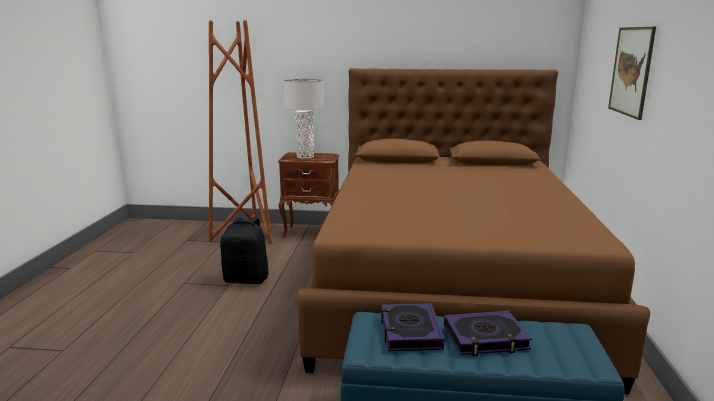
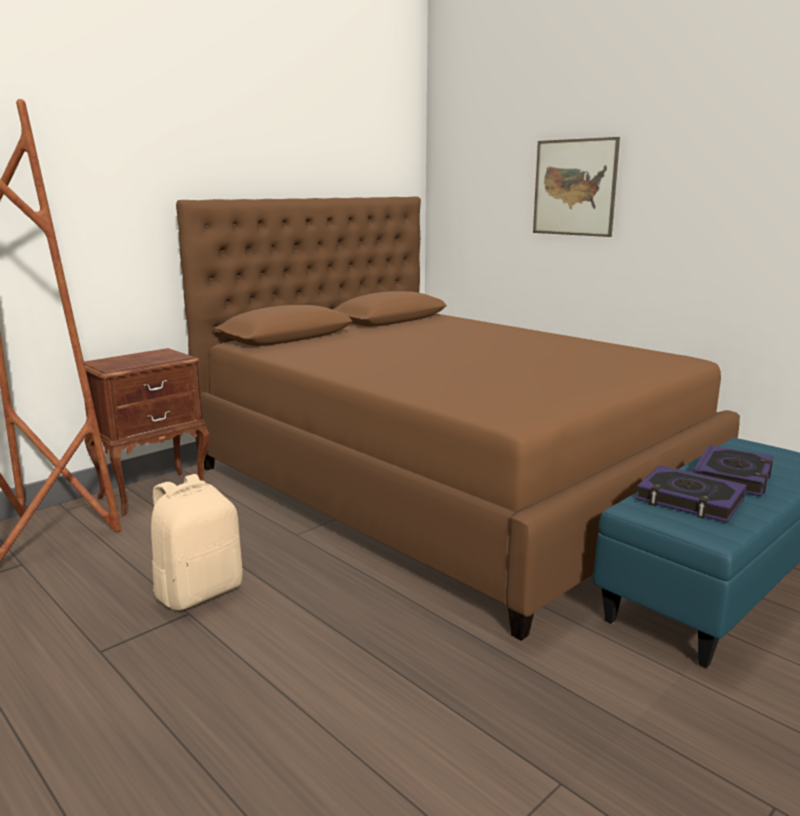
camera: 50 degrees left, 0 degrees up
(246, 279) = (199, 591): black backpack -> beige backpack
(305, 156) = (137, 361): white table lamp -> none

